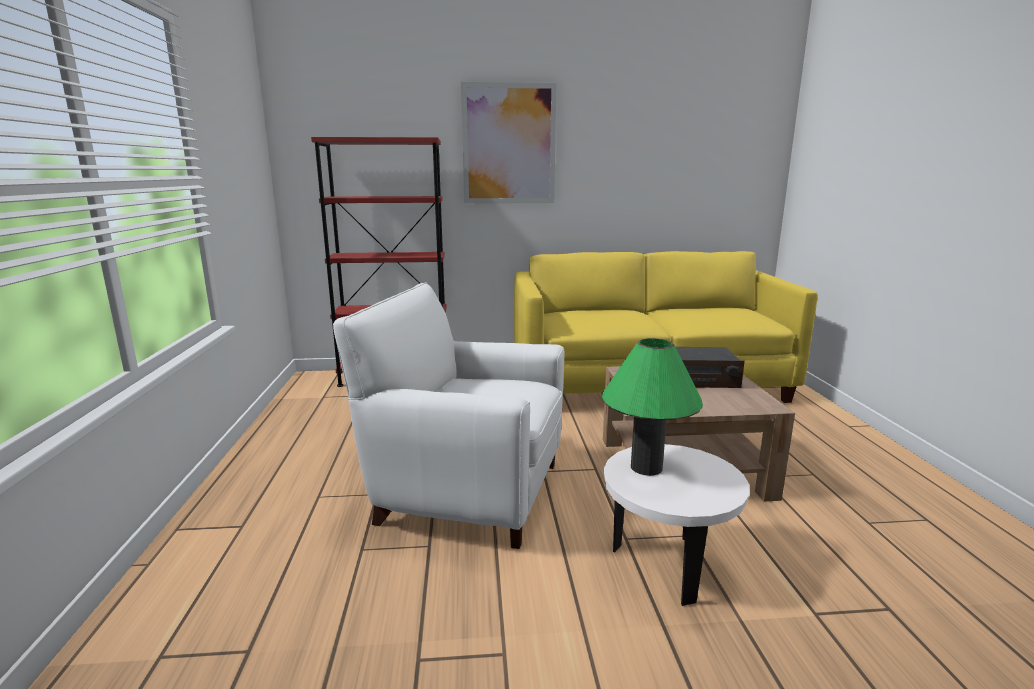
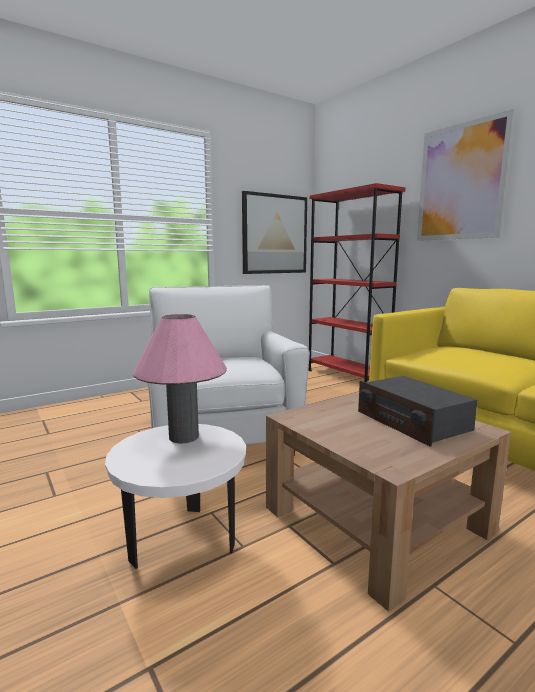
camera: 60 degrees right, 5 degrees down
(249, 193) = (274, 234): none -> picture
(646, 467) = (184, 437): green table lamp -> pink table lamp

